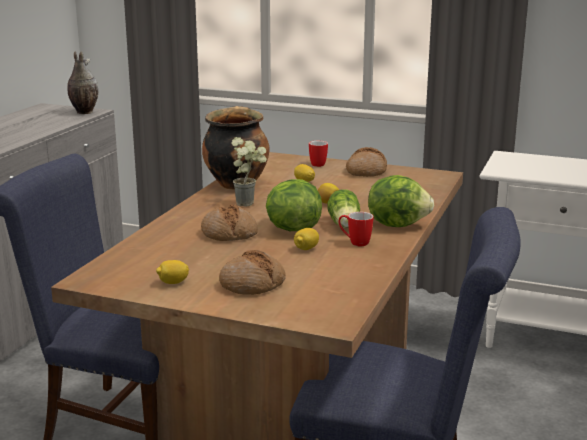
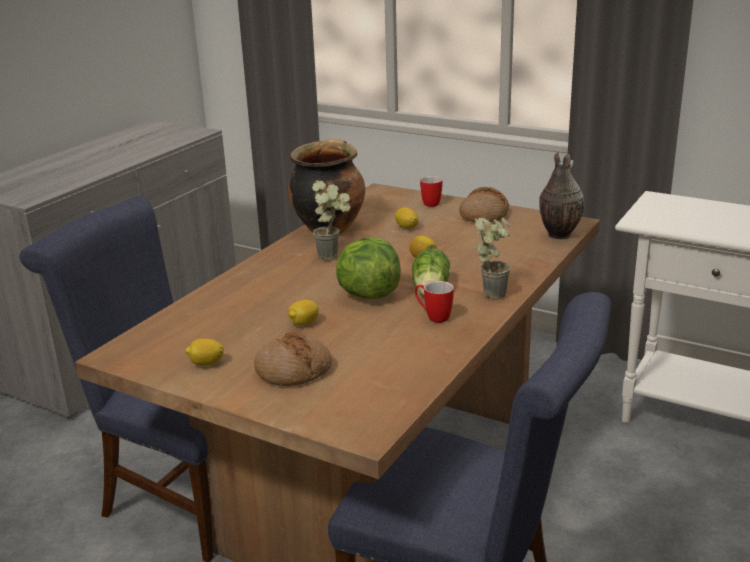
camera: 10 degrees right, 5 degrees up
(83, 112) = (188, 133): vase -> vase (557, 235)
(229, 233) = (294, 297): bread -> none
(306, 249) = (373, 323): lemon -> lemon (304, 324)
(397, 224) = (493, 292): lettuce -> potted plant

